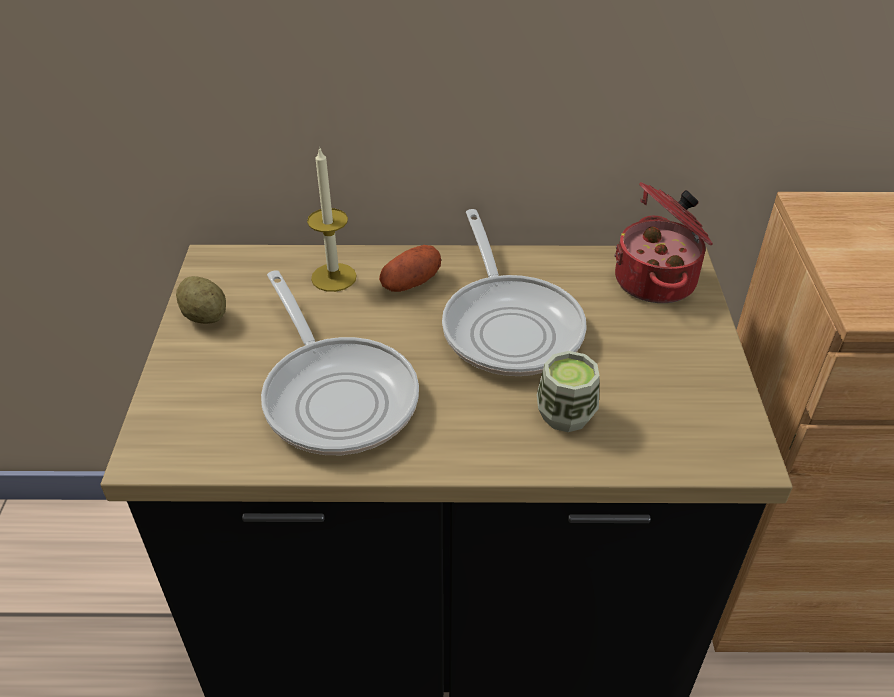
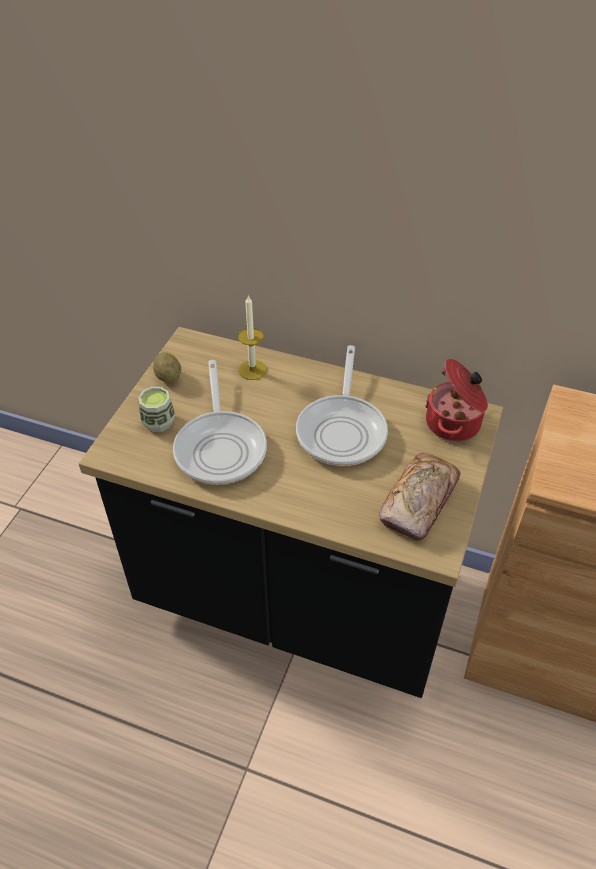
camera: 20 degrees right, 5 degrees up
(411, 283) = (297, 385): potato -> none
(565, 414) = (346, 495): cup -> cup (158, 422)
(674, 395) = (419, 502): none -> bread

